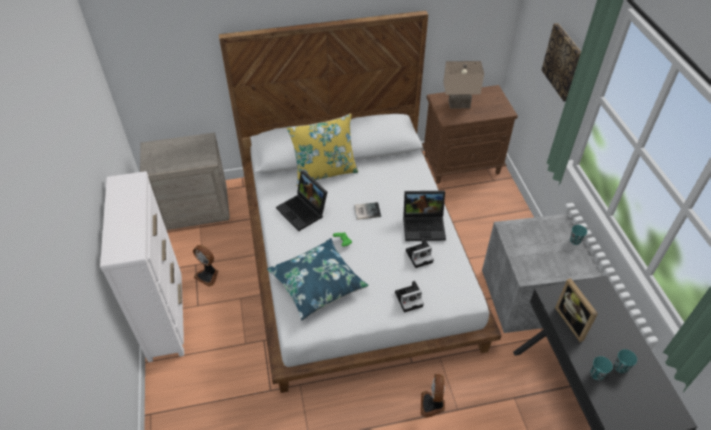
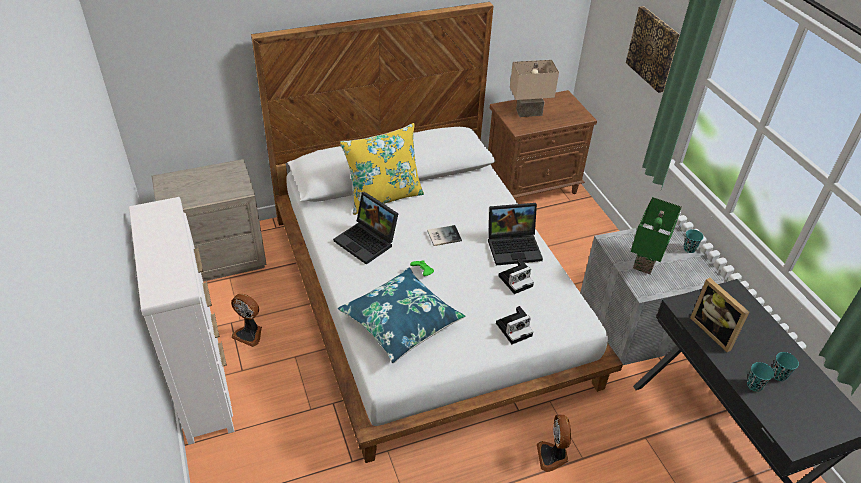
camera: 10 degrees left, 5 degrees down
(534, 251) = (646, 263): none -> green table lamp

